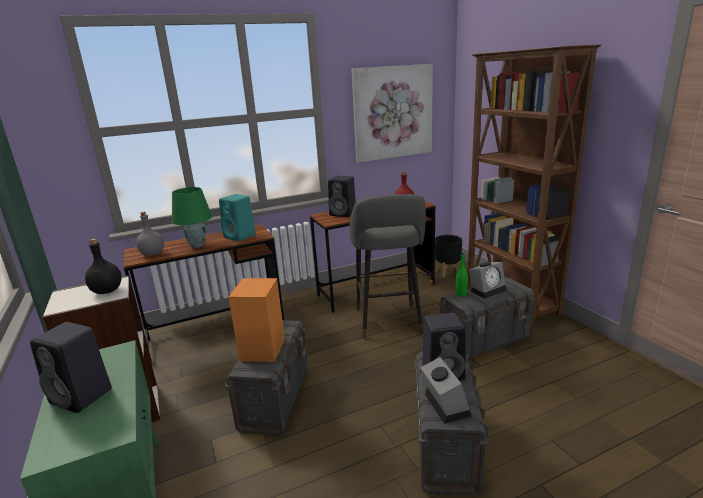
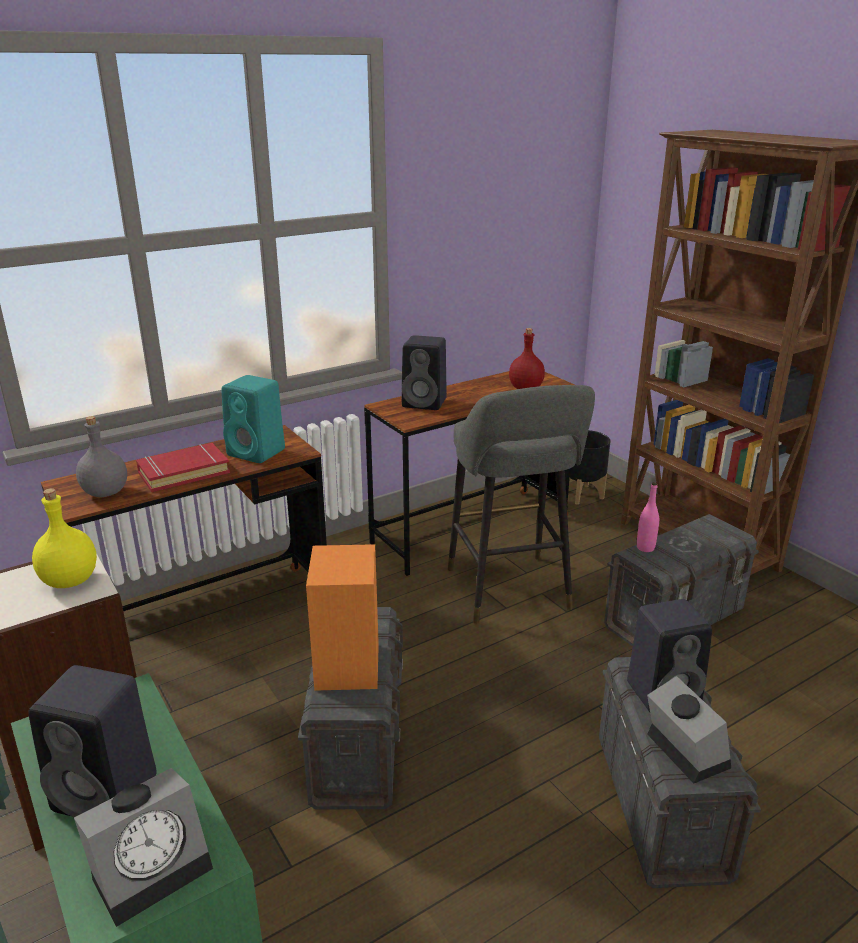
camera: 10 degrees left, 5 degrees up
(107, 291) = (70, 580): black bottle -> yellow bottle
(197, 245) = (183, 472): green table lamp -> red book
(393, 112) = (502, 219): picture -> none
(461, 294) = (645, 548): green bottle -> pink bottle
(487, 290) = (685, 538): alarm clock -> alarm clock (154, 867)

